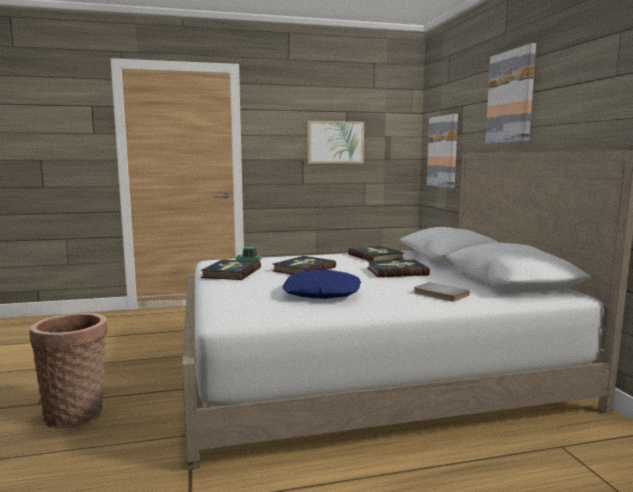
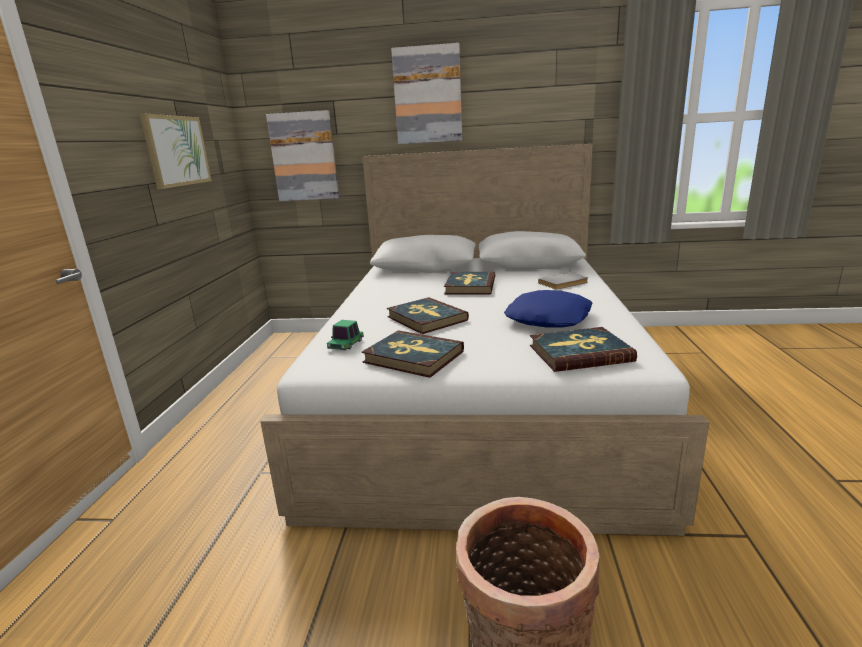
camera: 70 degrees left, 10 degrees up
(376, 257) = (391, 286): book -> book (579, 353)

